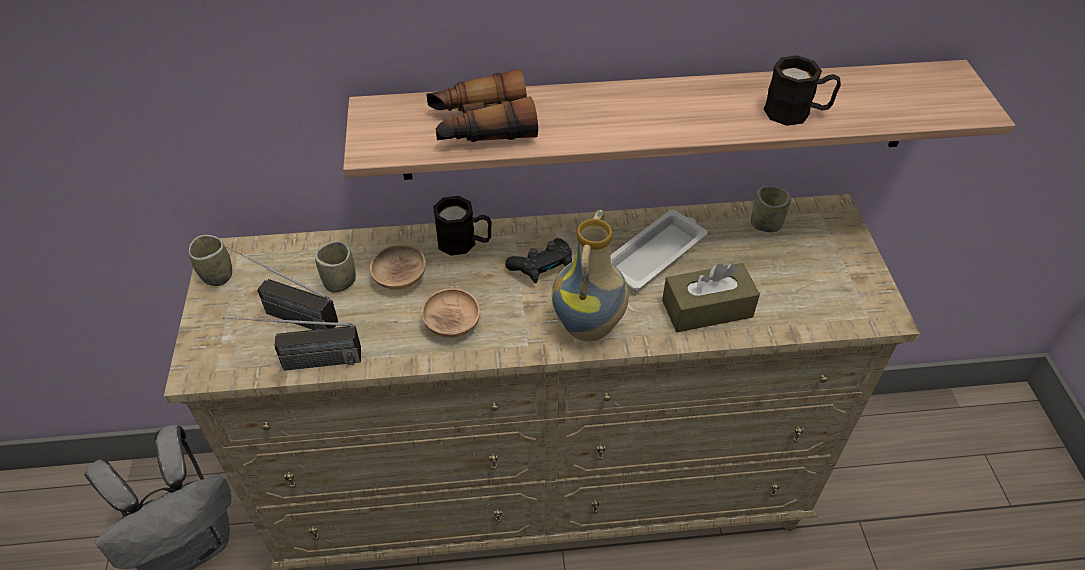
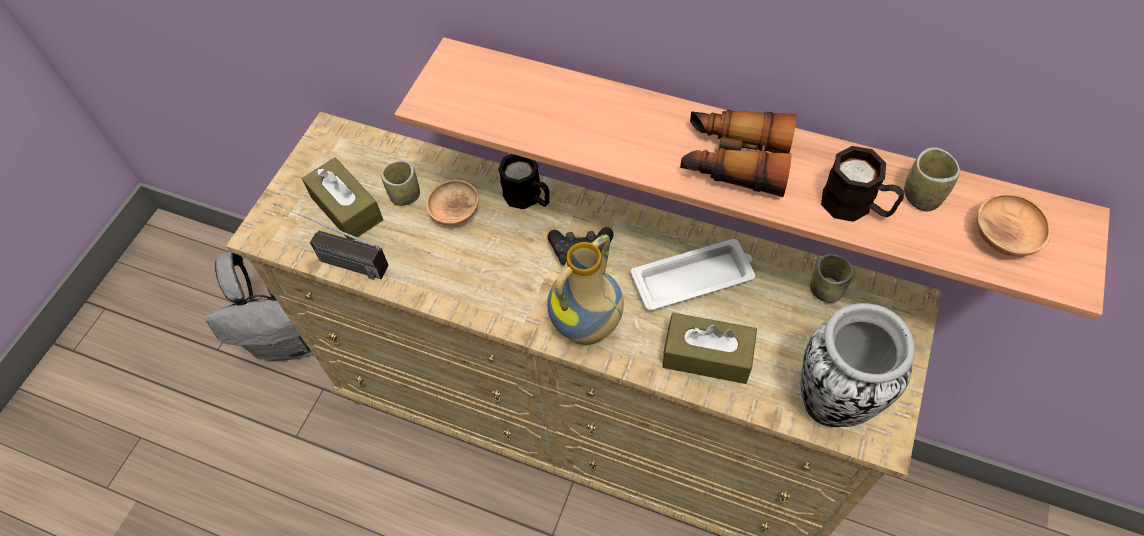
camera: 30 degrees right, 10 degrees up
(217, 275) = (316, 151): cup -> cup (921, 196)
(284, 314) = (347, 208): radio -> brown tissue box
(452, 324) = (473, 274): brown bowl -> brown bowl (1004, 236)
(481, 125) = (536, 109): binoculars -> binoculars (734, 160)
(830, 305) = (832, 404): none -> vase

